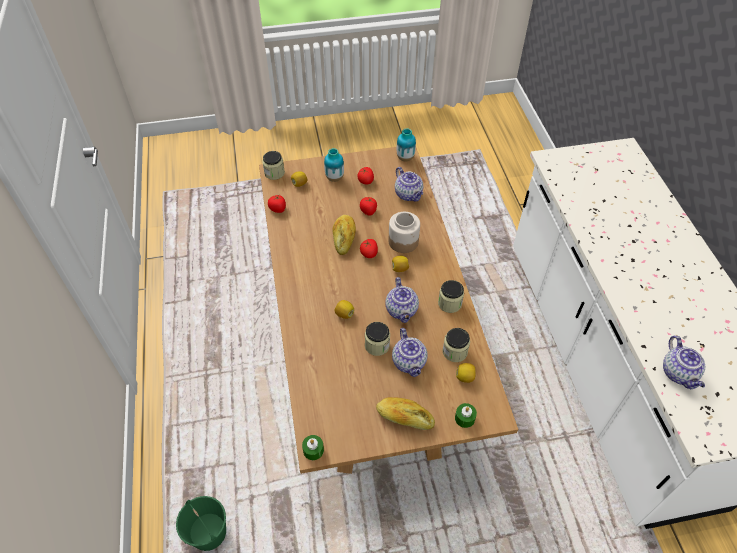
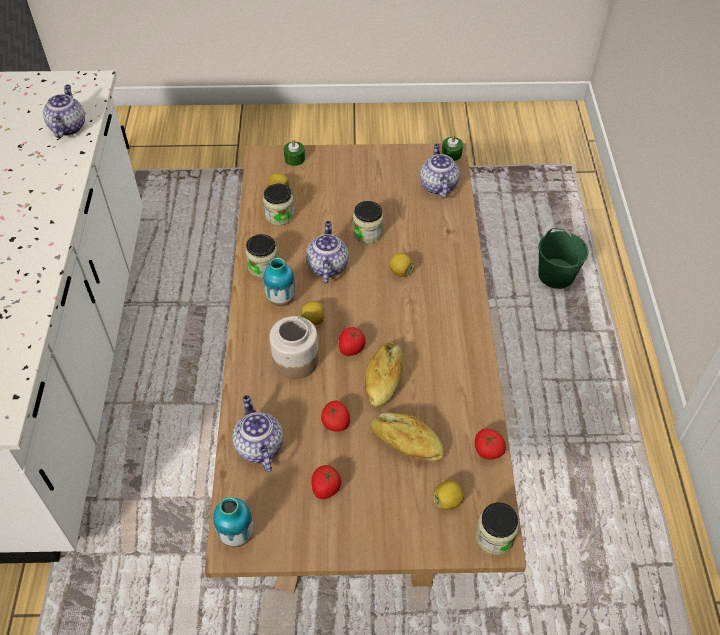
camera: 170 degrees left, 0 degrees up
(334, 178) = (381, 505): vase -> vase (281, 299)
(404, 418) = (355, 166): bread -> bread (406, 443)
(409, 363) = (335, 211): teapot -> teapot (437, 185)

